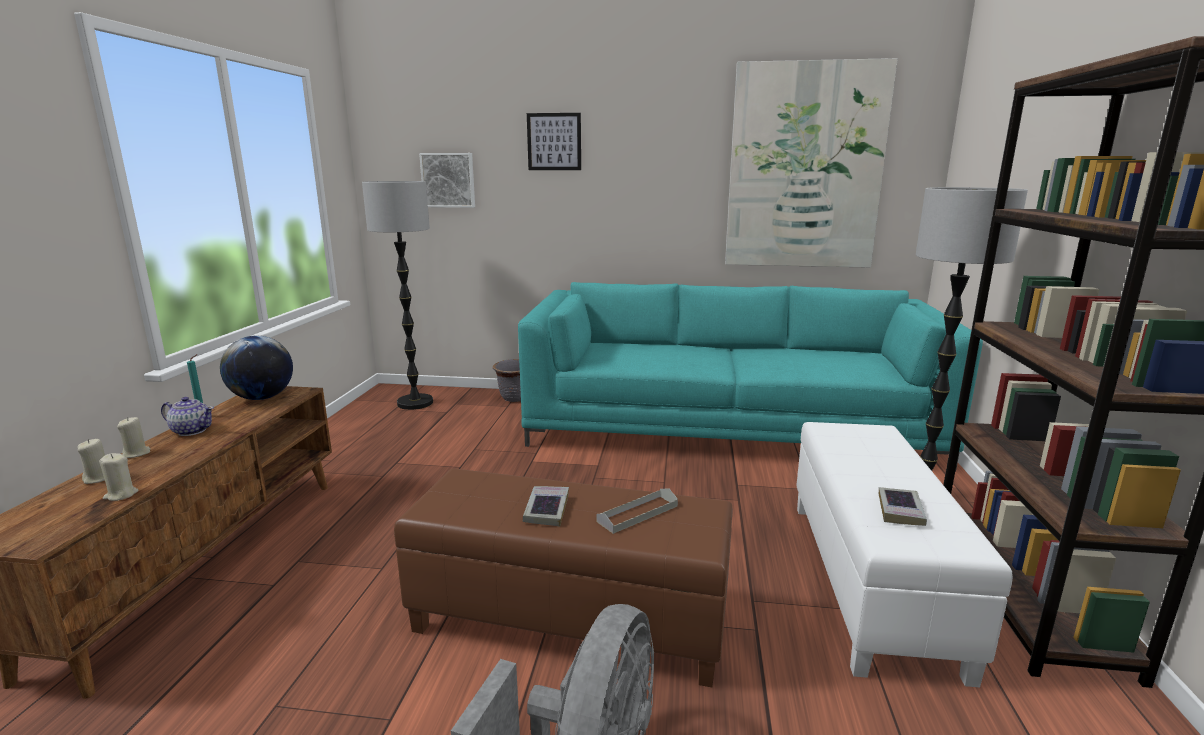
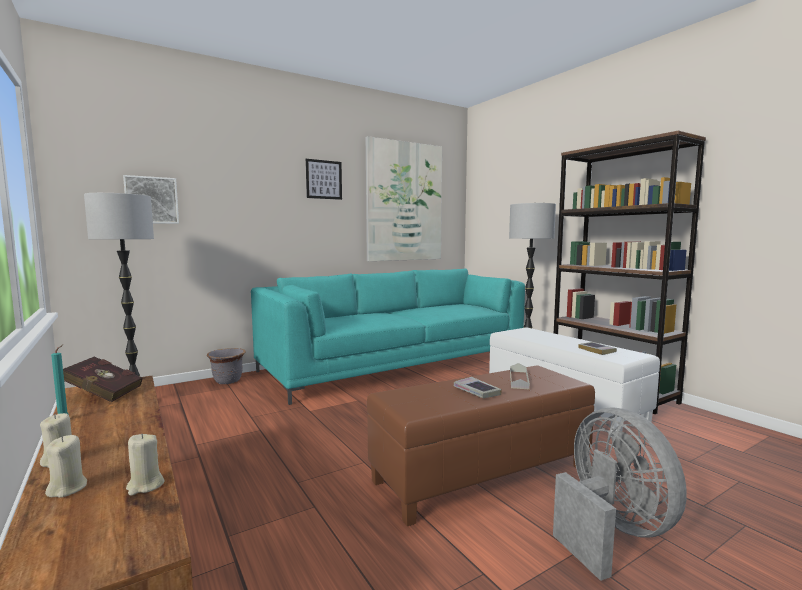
camera: 40 degrees left, 10 degrees down
(192, 430) = (84, 429): teapot -> none
(262, 398) = (102, 393): globe -> red book
(554, 142) = (248, 175): picture -> picture (324, 179)

